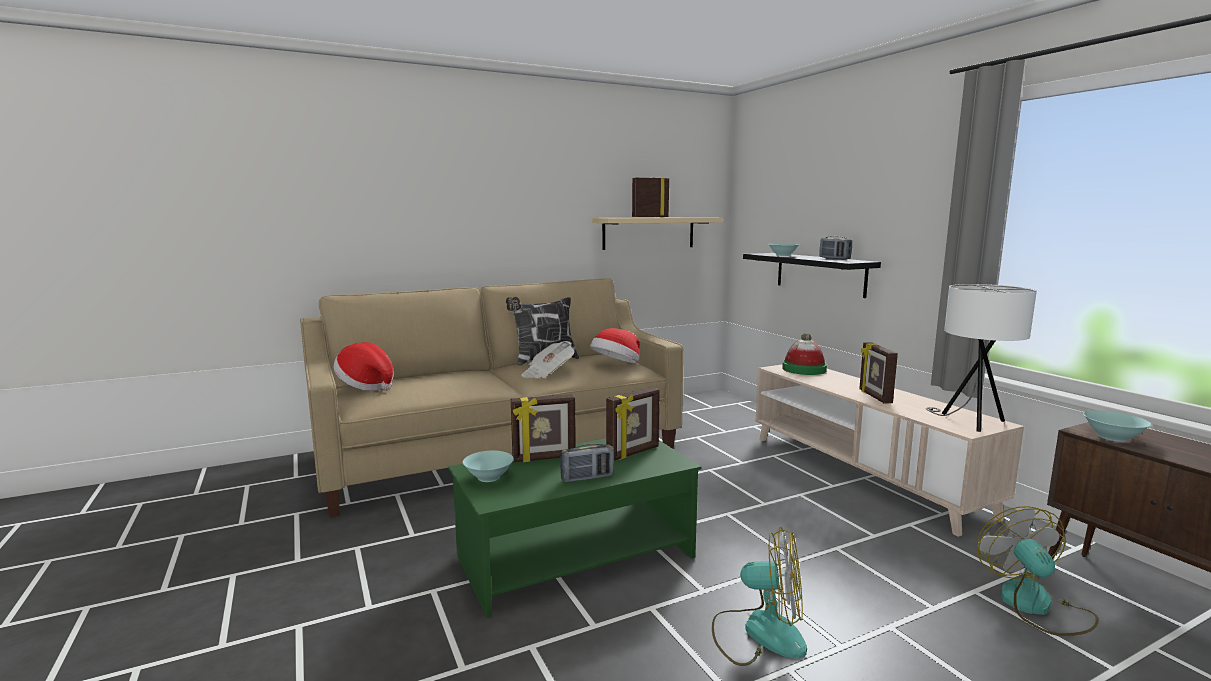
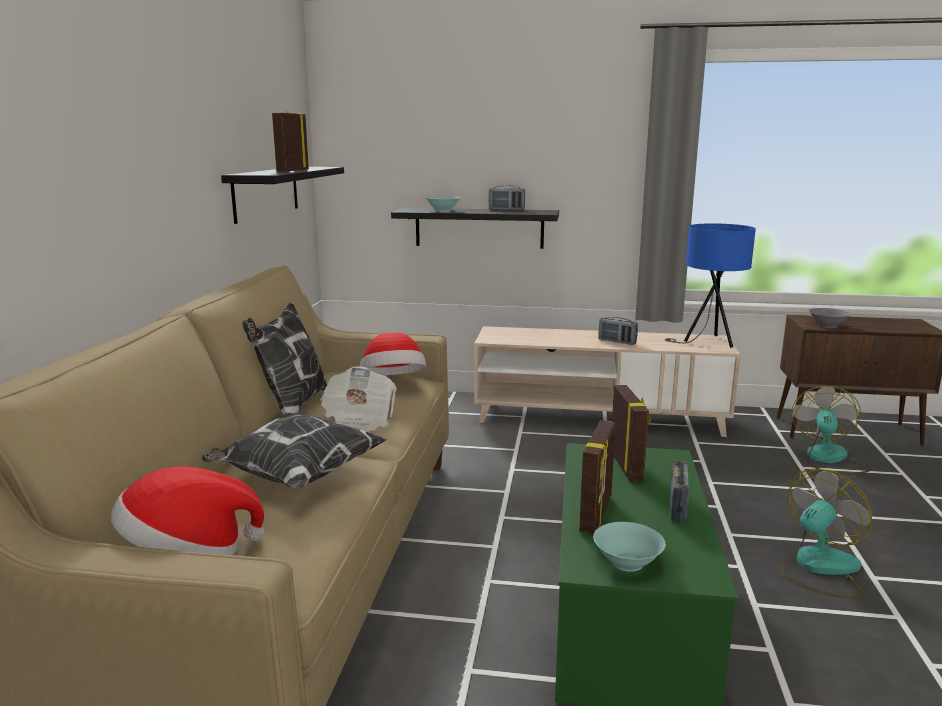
camera: 55 degrees left, 5 degrees up
(458, 380) = (294, 477): none -> pillow
(649, 233) = (266, 193): beige shelf -> black shelf
(804, 369) = (508, 333): hat -> none
(874, 396) = (617, 342): picture frame -> radio
(971, 422) = (707, 342): white table lamp -> blue table lamp
(1035, 606) = (829, 459): fan -> fan turned 75 degrees clockwise
(1113, 437) = (828, 326): turquoise bowl -> grey bowl

